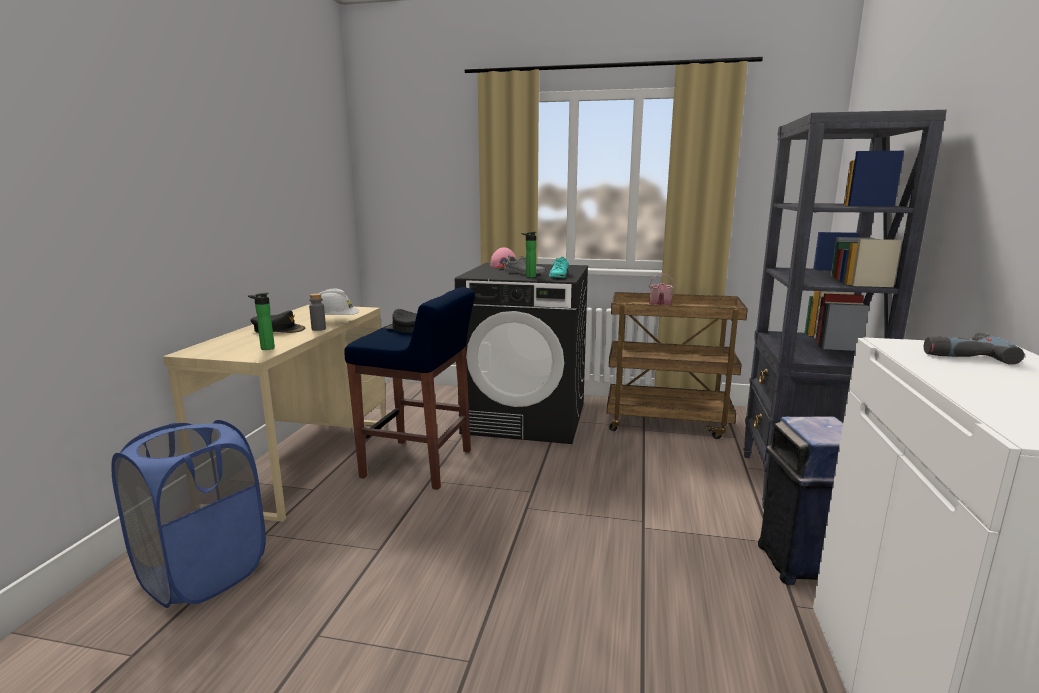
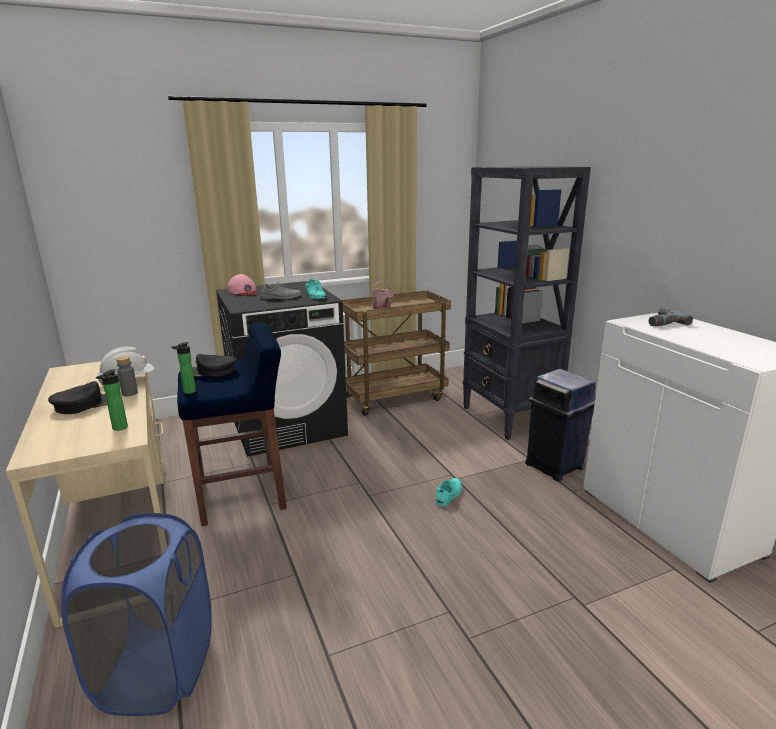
camera: 35 degrees left, 5 degrees up
(529, 277) = (294, 301): bottle -> bottle (188, 392)
(614, 541) = (449, 494): none -> turquoise shoe

